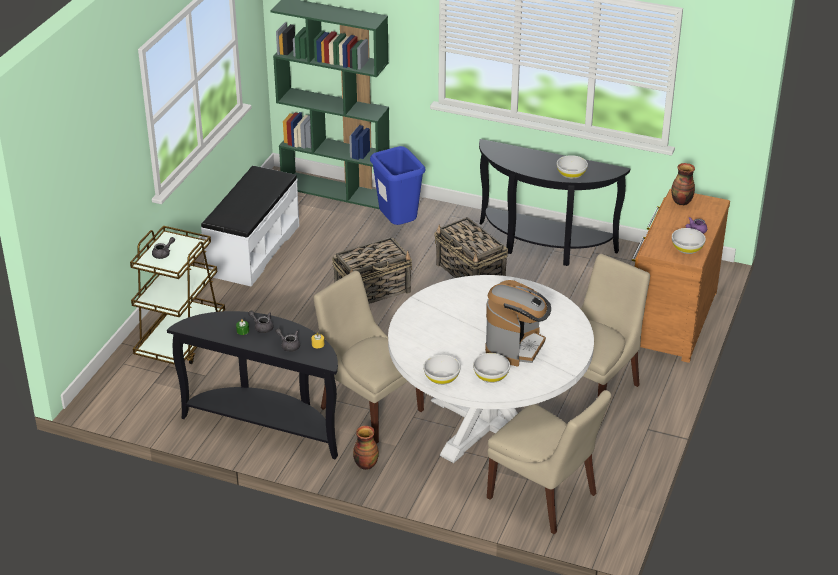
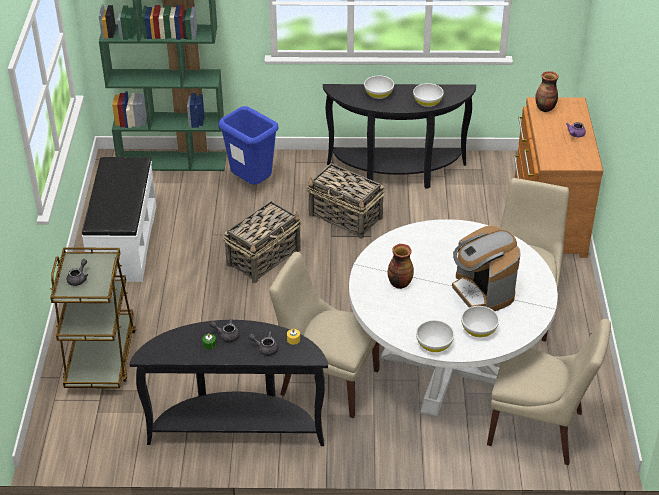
camera: 20 degrees left, 5 degrees up
(365, 464) = (355, 443): vase -> vase (399, 283)
(515, 346) = (482, 291): coffee machine -> coffee machine turned 150 degrees clockwise
(687, 249) = (578, 154): white bowl -> white bowl (378, 94)

